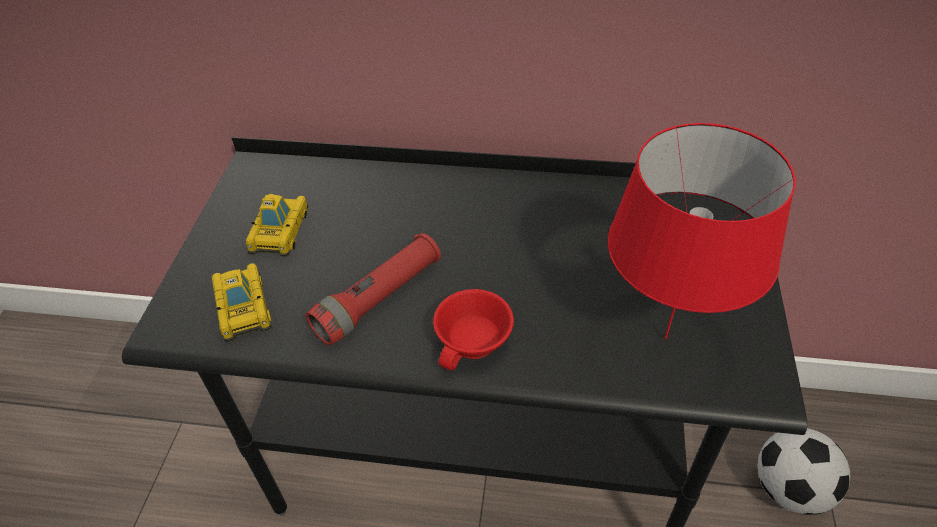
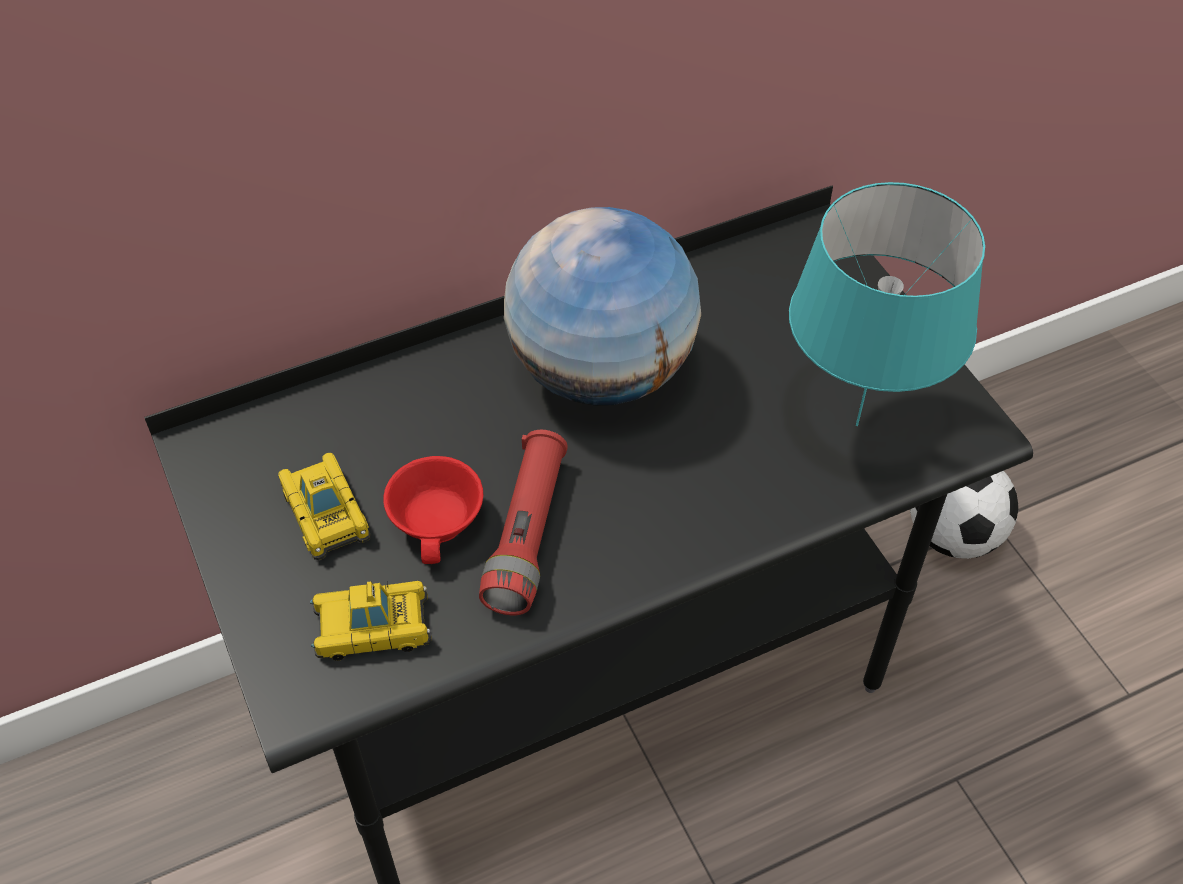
camera: 35 degrees left, 5 degrees up
(243, 307) = (372, 627): toy car -> toy car turned 45 degrees counterclockwise
(475, 343) = (675, 529): red cup -> red cup (440, 523)
(510, 225) = (602, 372): none -> globe
(666, 337) = (857, 423): red table lamp -> turquoise table lamp

